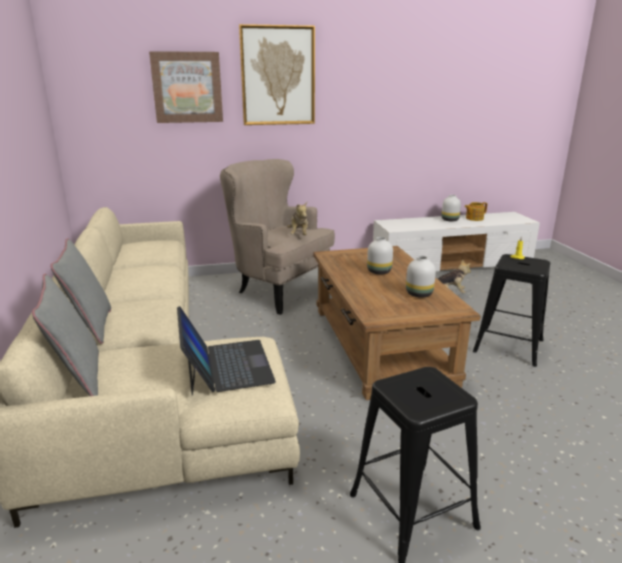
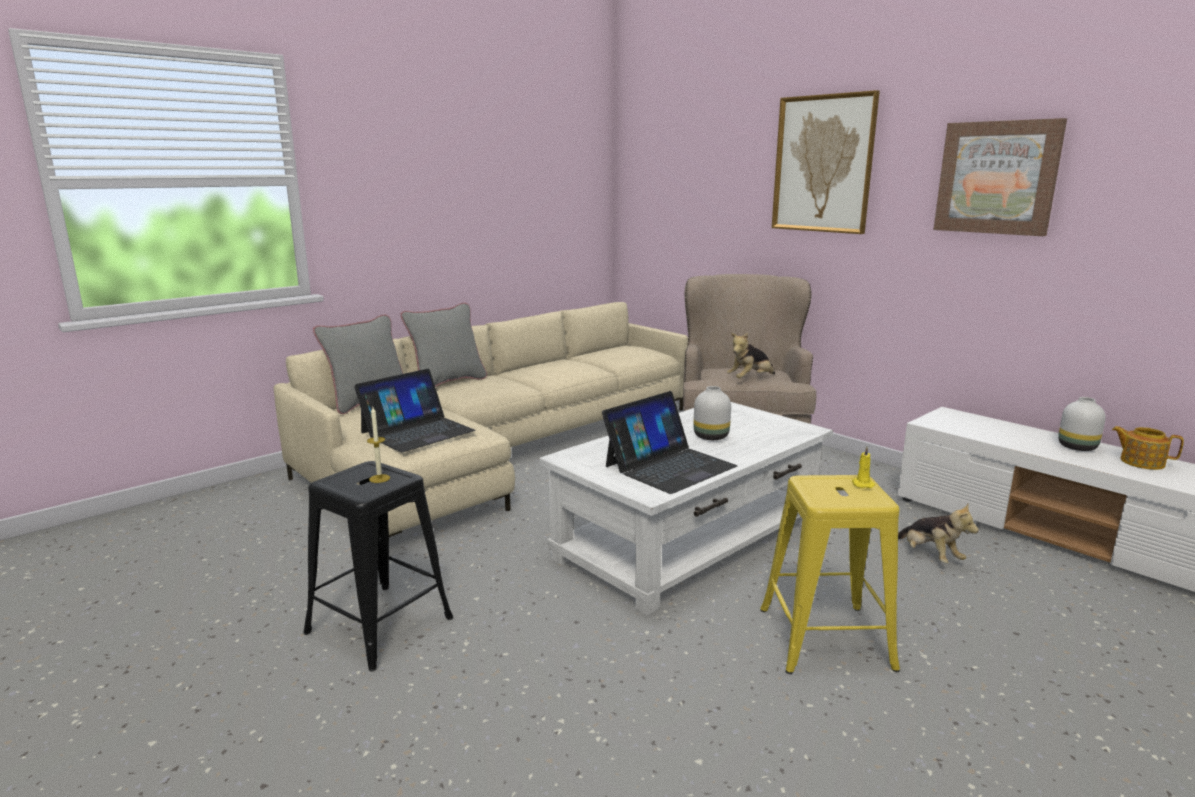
camera: 60 degrees right, 5 degrees down
(187, 87) = (722, 178): picture -> picture (997, 178)
(380, 344) = (689, 539): brown coffee table -> white coffee table
(418, 294) = (669, 466): white vase -> laptop
(424, 384) = (379, 478): none -> candle
(508, 346) = (825, 638): black stool -> yellow stool

